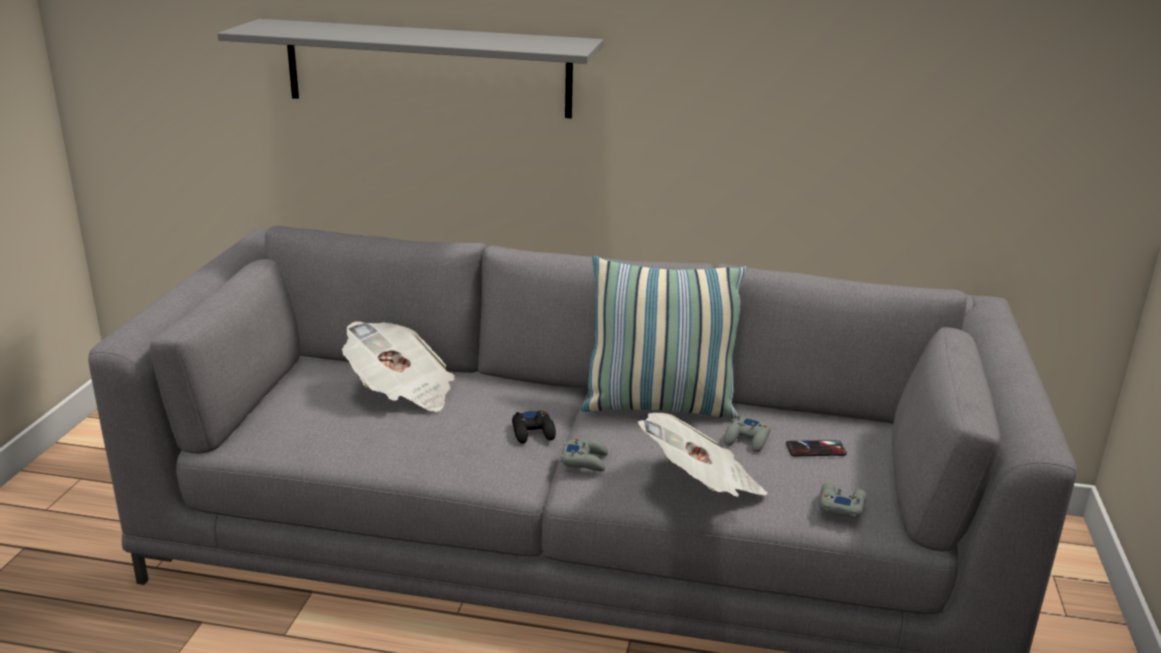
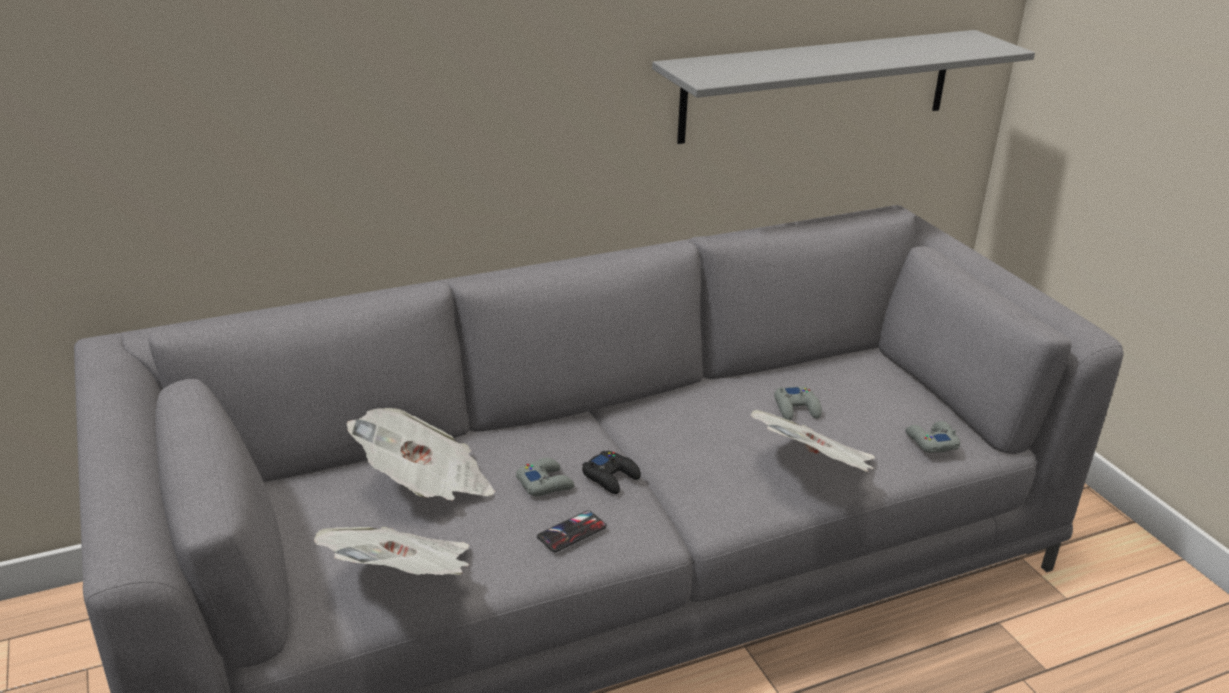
camera: 35 degrees left, 5 degrees up
(317, 438) = (403, 580): none -> newspaper
(427, 68) = (304, 81): grey shelf -> grey shelf (818, 85)
(585, 460) = (691, 487): grey game controller -> grey game controller (545, 483)
(658, 406) = (685, 404): pillow -> none
(815, 449) = (855, 396): phone -> phone (572, 532)

